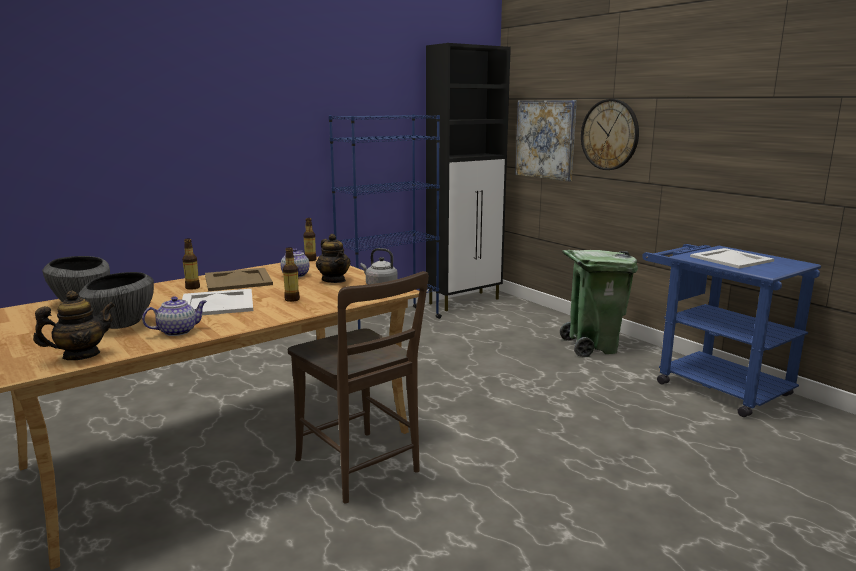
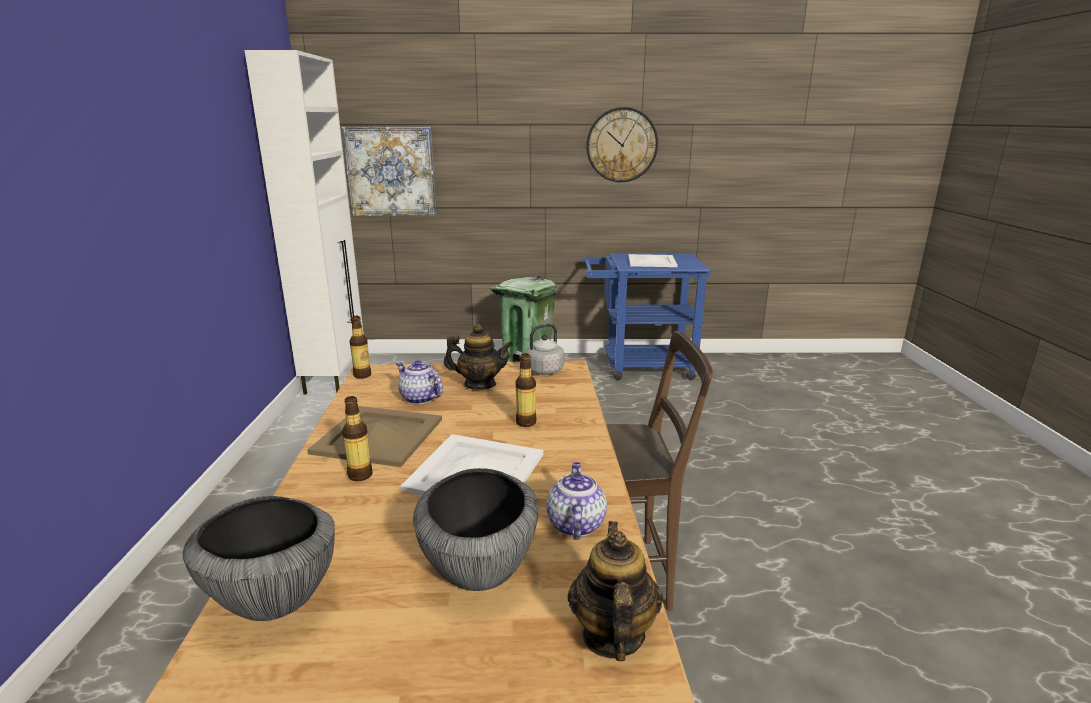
camera: 55 degrees left, 5 degrees up
(389, 321) = (303, 431): blue bookcase -> none
(465, 301) = (335, 376): black cabinet -> white cabinet
(609, 135) = (480, 162): wall clock -> wall clock (621, 145)

